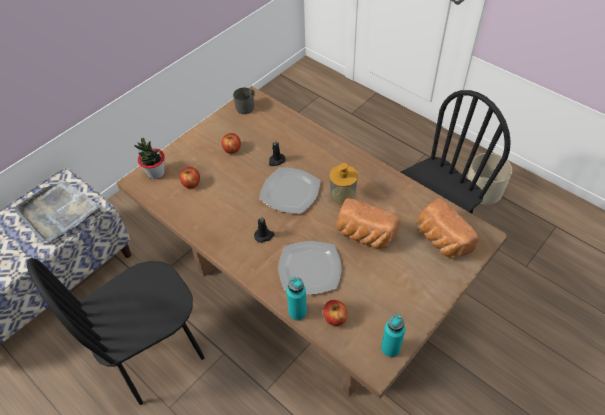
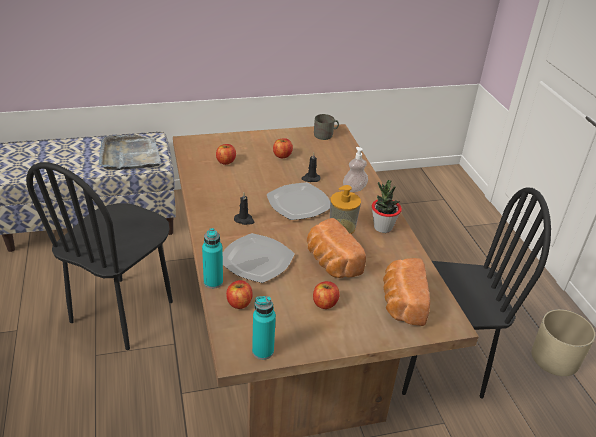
camera: 30 degrees right, 15 degrees down
(156, 173) = (207, 144): potted plant -> potted plant (383, 227)
(156, 354) = (123, 312): black chair -> black chair turned 60 degrees counterclockwise
(318, 151) = (354, 189): none -> soap dispenser
(393, 275) = (324, 303): none -> apple

